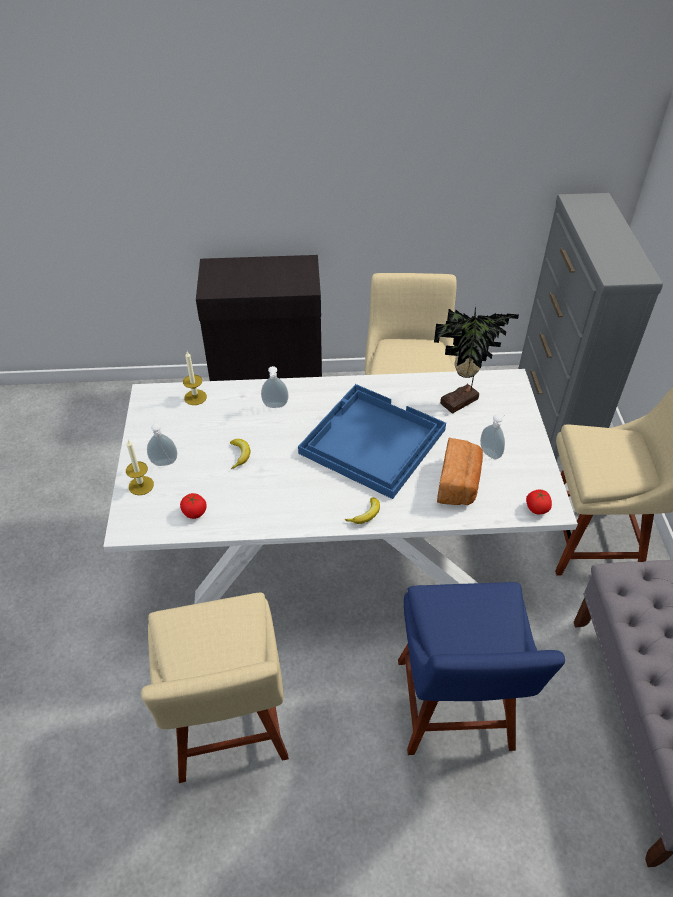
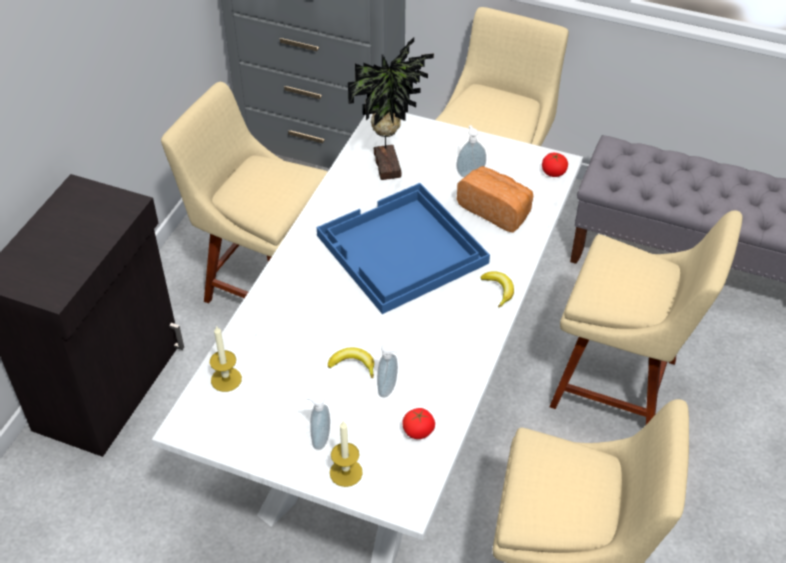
camera: 65 degrees left, 0 degrees up
(275, 406) = (294, 310): soap dispenser -> soap dispenser (389, 389)
(455, 710) = (621, 385): blue chair -> beige chair

